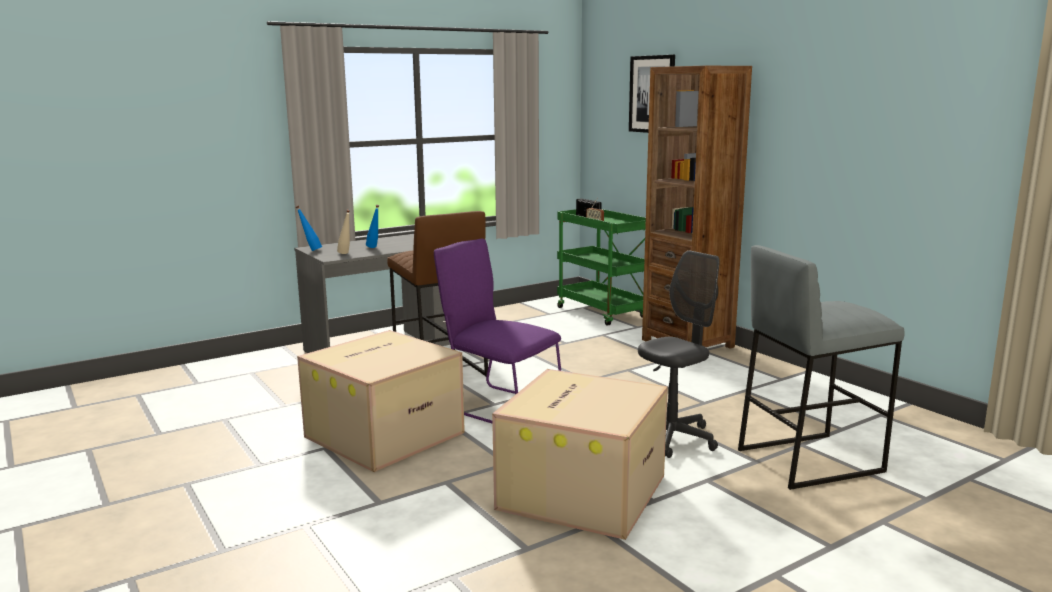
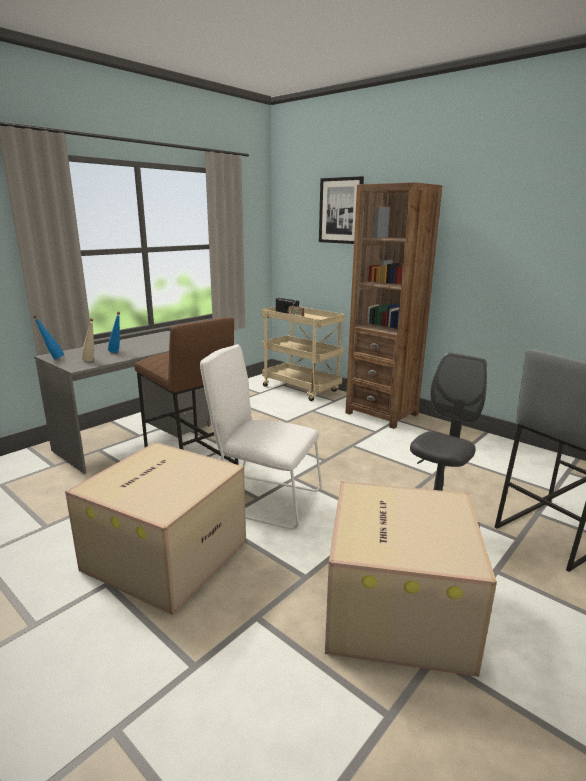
camera: 15 degrees left, 5 degrees up
(498, 406) = (262, 500): purple chair -> white chair
(604, 313) = (302, 389): green cart -> beige cart

